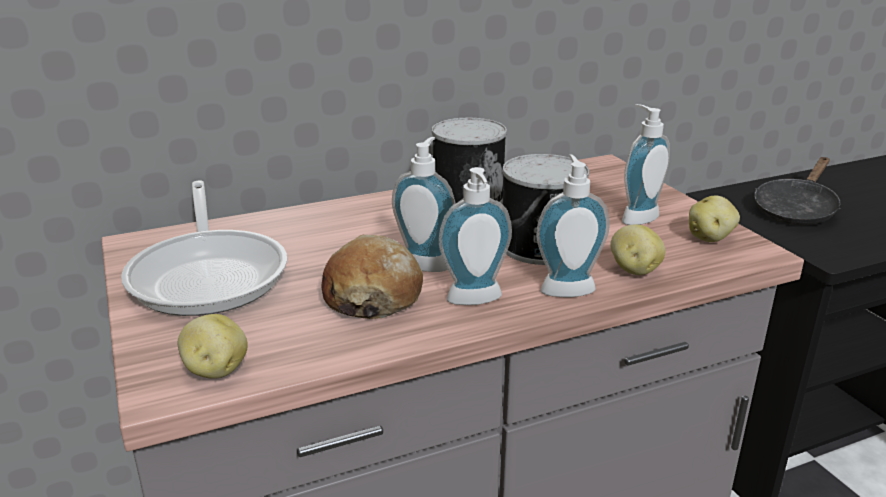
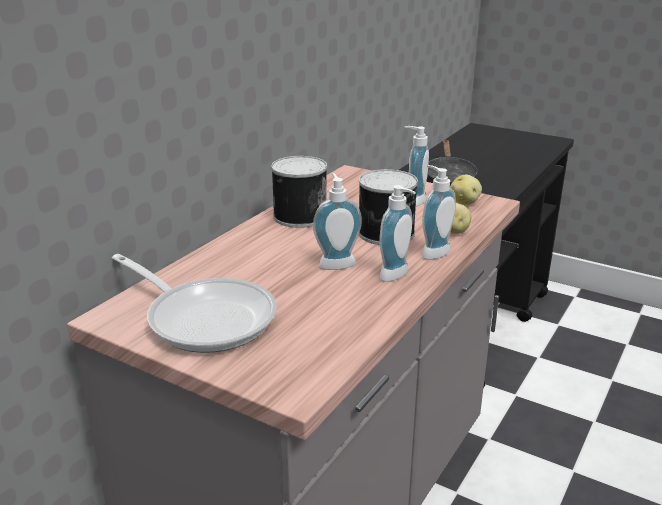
camera: 35 degrees left, 0 degrees up
(215, 370) = (310, 369): potato -> none
(373, 296) = (335, 293): bread -> none

